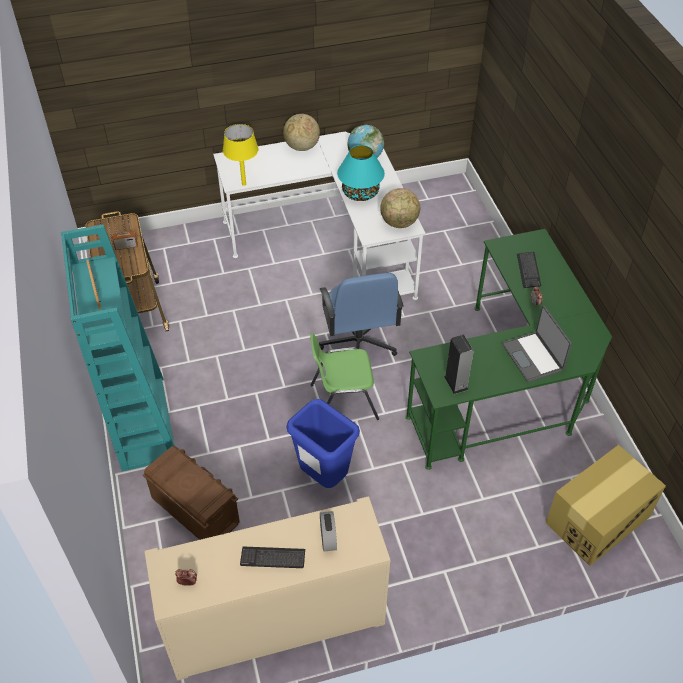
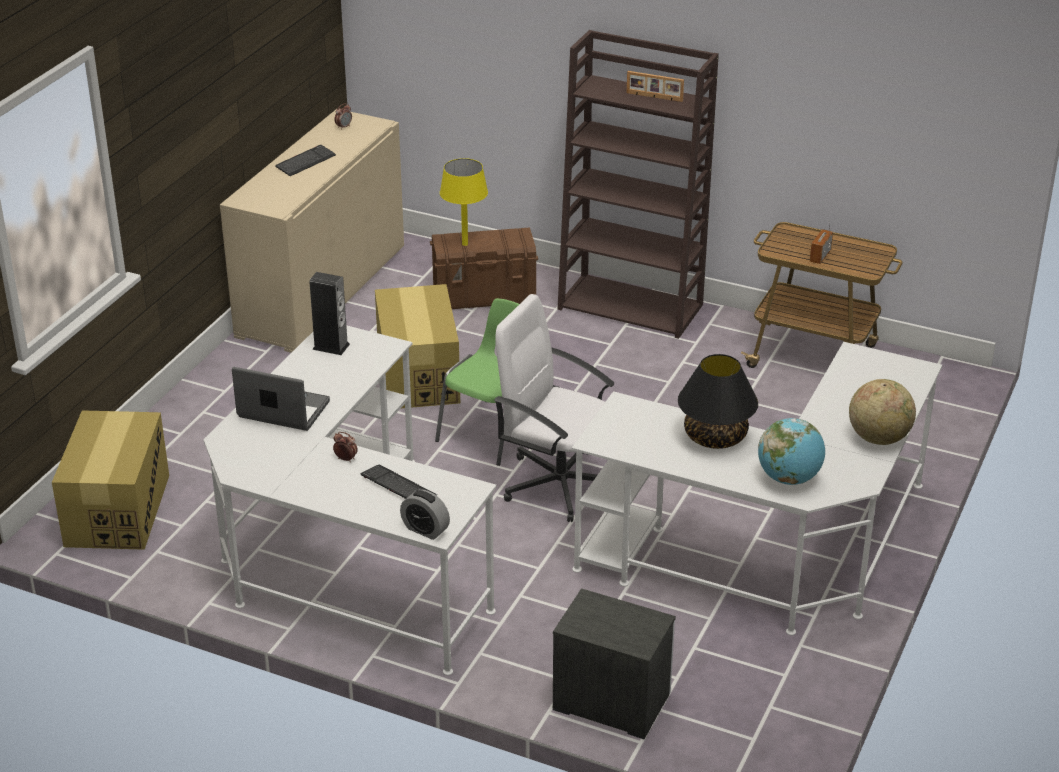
camera: 130 degrees right, 15 degrees down
(142, 422) = (632, 306): turquoise bookcase -> brown bookcase
(244, 184) = (843, 360): yellow table lamp -> yellow table lamp (465, 244)
(323, 477) = (418, 375): blue trash can -> cardboard box
(328, 538) = (281, 188): alarm clock -> alarm clock (425, 530)
(358, 344) = (559, 483): blue office chair -> white office chair
(360, 193) = (715, 437): turquoise table lamp -> black table lamp
(399, 223) = (616, 437): globe -> none
(481, 241) = (610, 701): none -> nightstand
(508, 387) = (344, 557): green desk -> white desk

